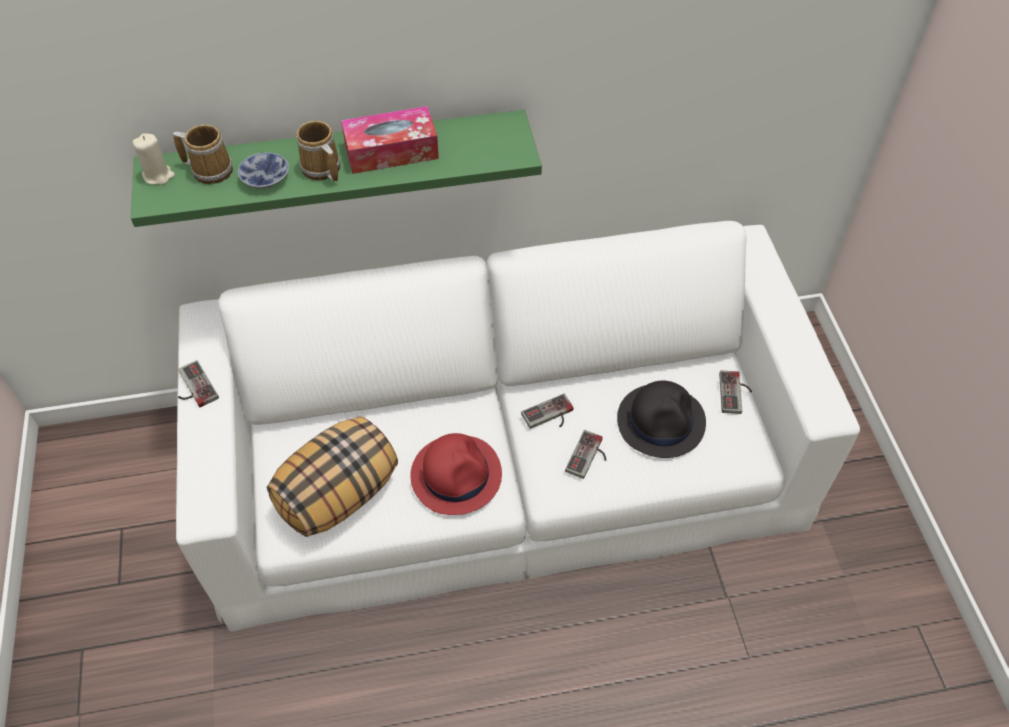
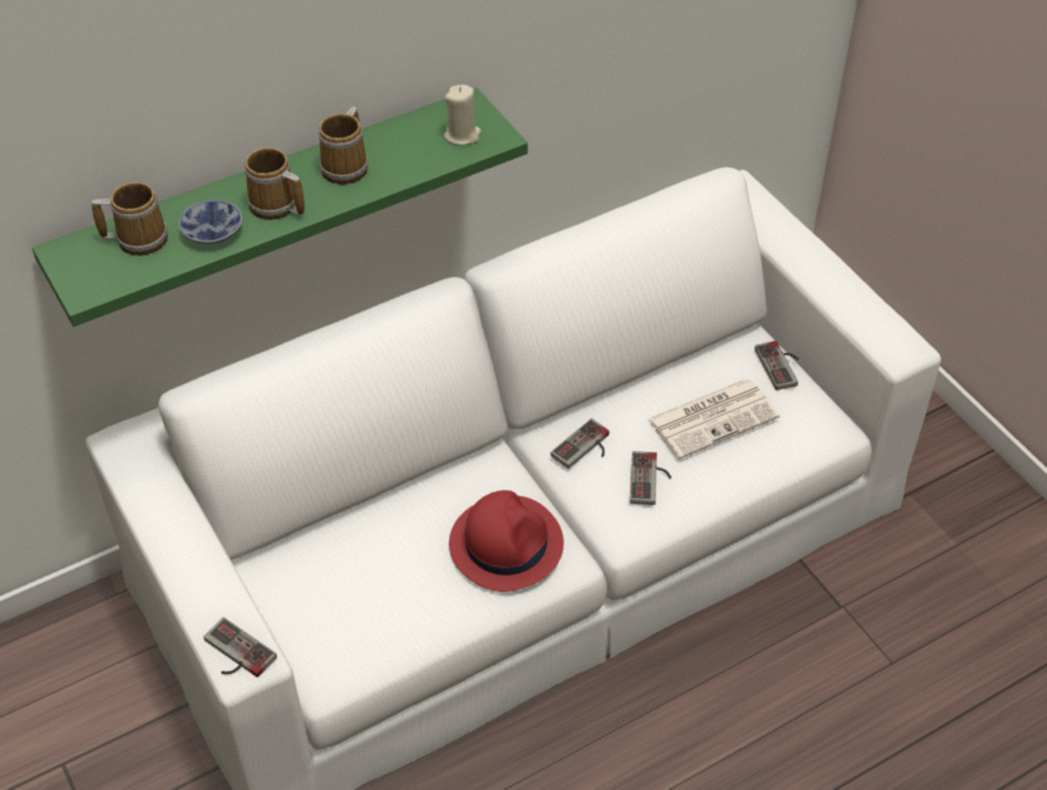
camera: 20 degrees left, 5 degrees down
(158, 175) = (77, 260): beige candle -> beige candle (462, 135)
(192, 387) = (155, 526): game controller -> game controller (234, 655)
(338, 494) = (374, 607): pillow -> none
(391, 151) = (347, 167): tissue box -> mug
(661, 421) = (714, 417): black hat -> newspaper

